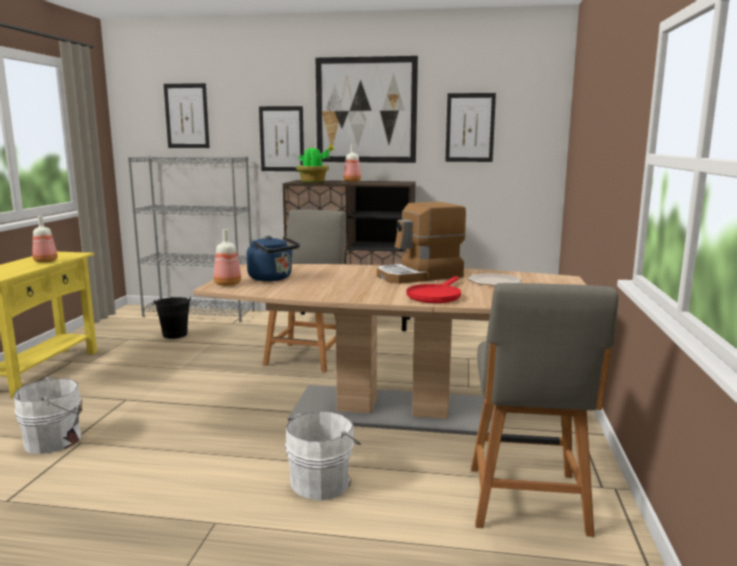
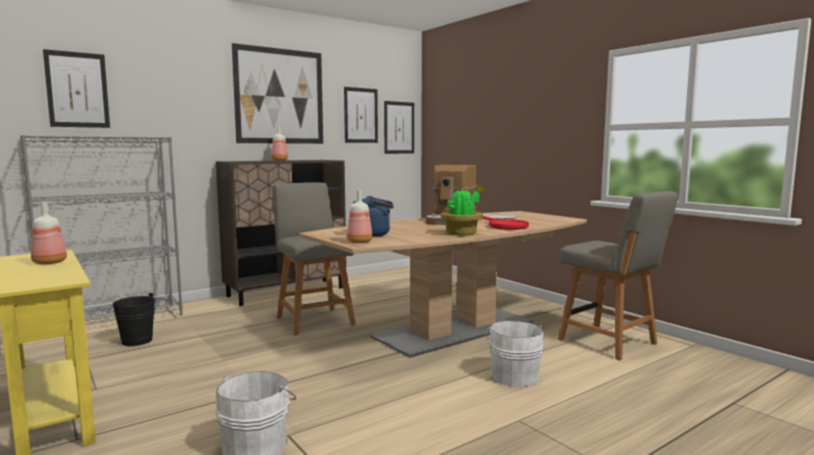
camera: 45 degrees left, 5 degrees down
(281, 139) = (198, 120): picture -> picture (399, 127)
(314, 182) = (253, 161): potted plant -> potted plant (462, 233)

